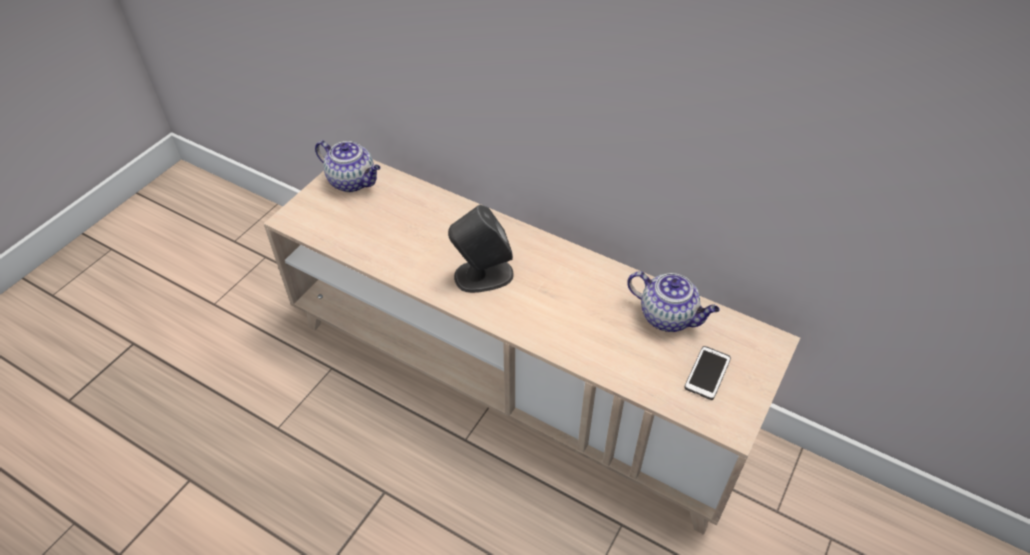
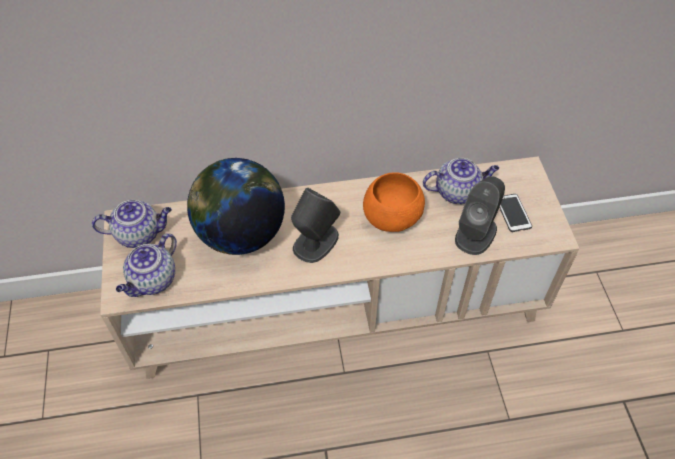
camera: 40 degrees left, 5 degrees up
(324, 223) = (153, 281): none -> teapot
(428, 230) = (241, 235): none -> globe
(575, 300) = (392, 219): none -> orange bowl
(645, 366) = (476, 233): none -> grey speaker

